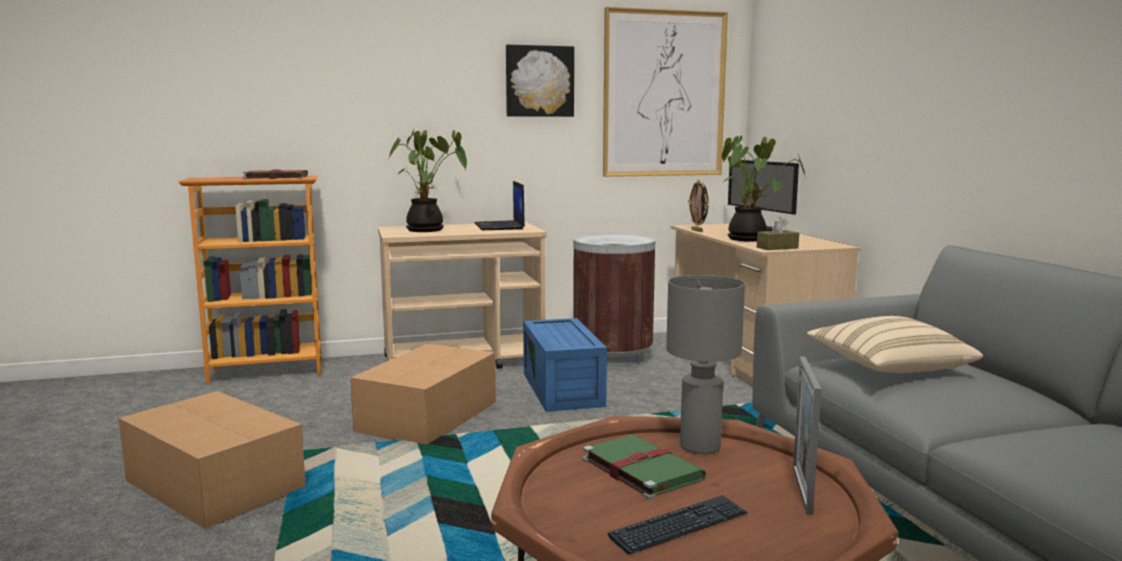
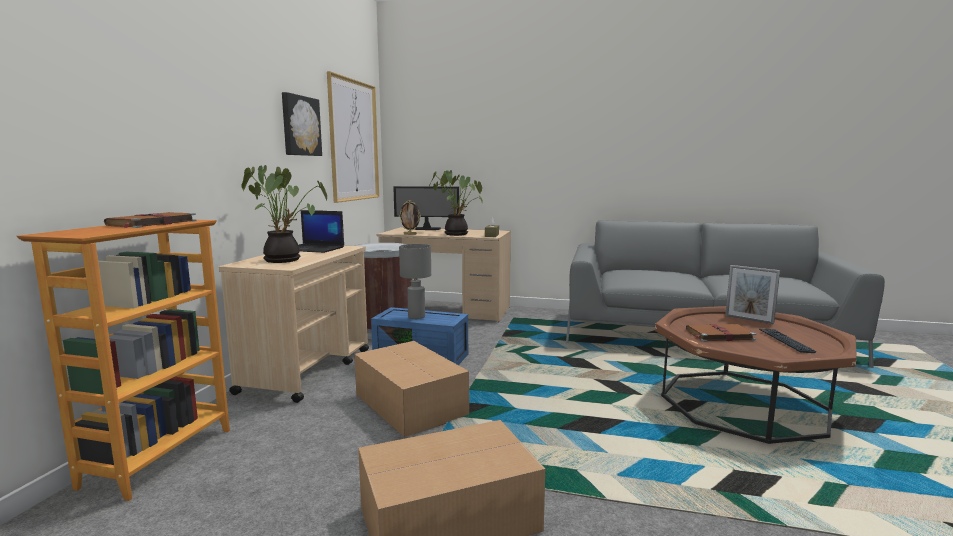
camera: 60 degrees left, 0 degrees up
(640, 468) = (718, 335): green book -> brown book
(700, 446) = (694, 322): grey table lamp -> grey table lamp (416, 316)
(888, 368) = (644, 275): beige pillow -> none

